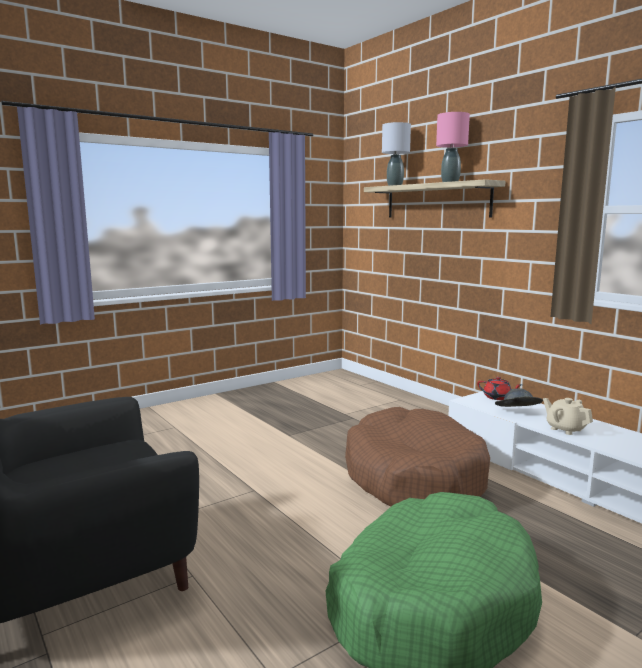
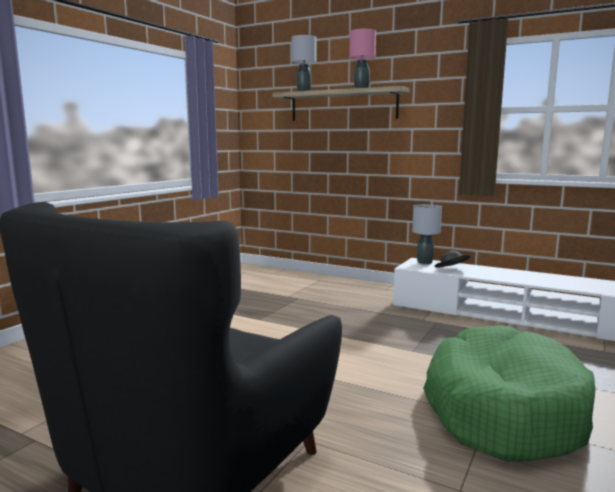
camera: 25 degrees left, 0 degrees up
(413, 478) = (395, 332): brown dog bed -> none
(498, 397) = (424, 262): red teapot -> grey table lamp
(565, 429) = (495, 276): beige teapot -> none

